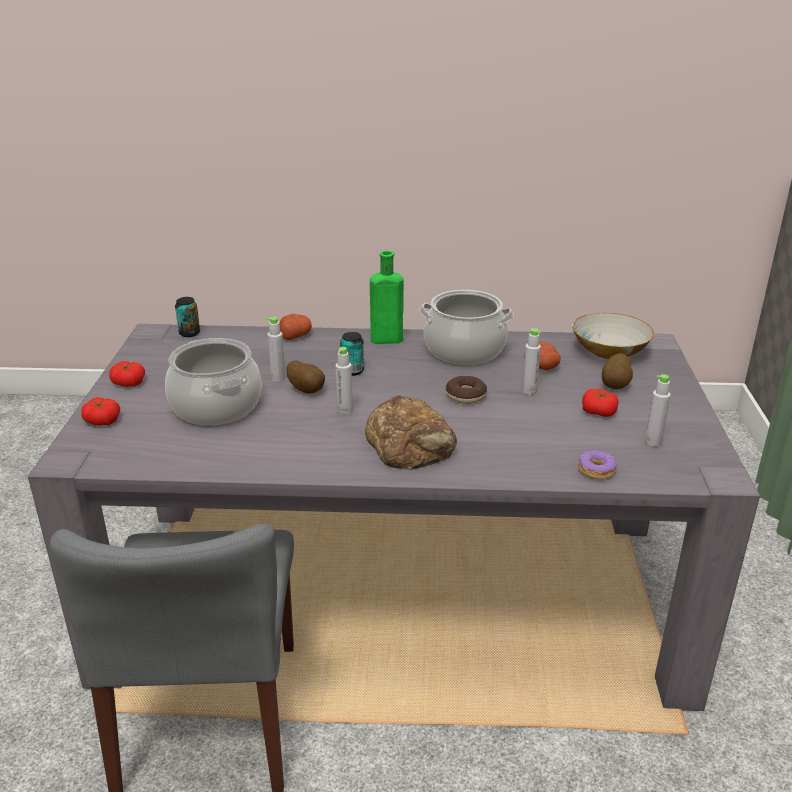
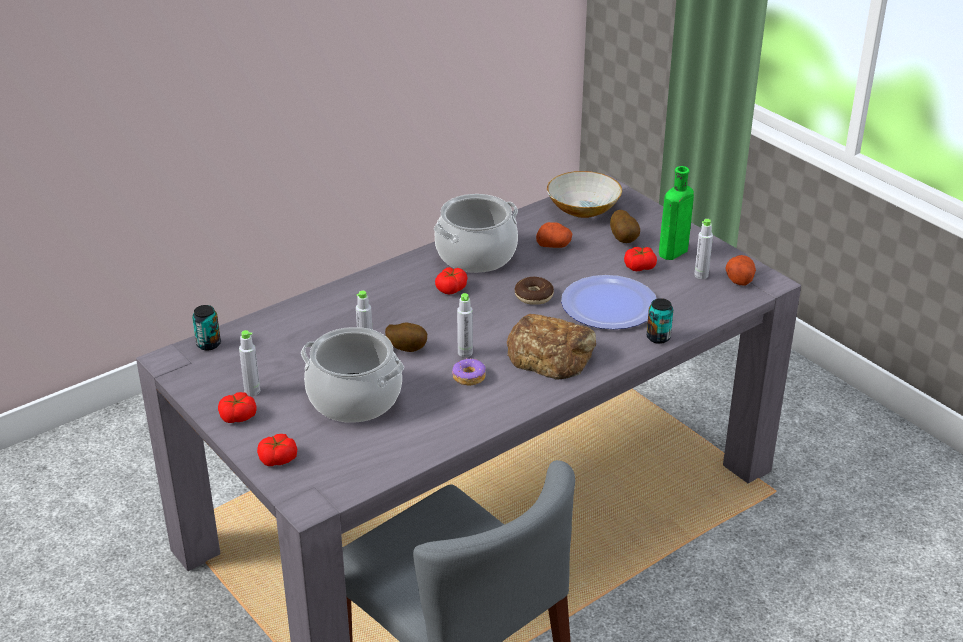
camera: 40 degrees left, 5 degrees up
(295, 336) = (314, 303): potato -> potato (739, 278)
(352, 371) = (416, 314): can -> can (658, 337)
(384, 340) = (397, 273): green bottle -> green bottle (671, 253)
(408, 364) = (451, 288): none -> tomato
(523, 429) = (609, 305): none -> plate
(529, 391) = (572, 271): grey bottle -> grey bottle (252, 391)
(596, 470) = (693, 314): donut -> donut (468, 377)

